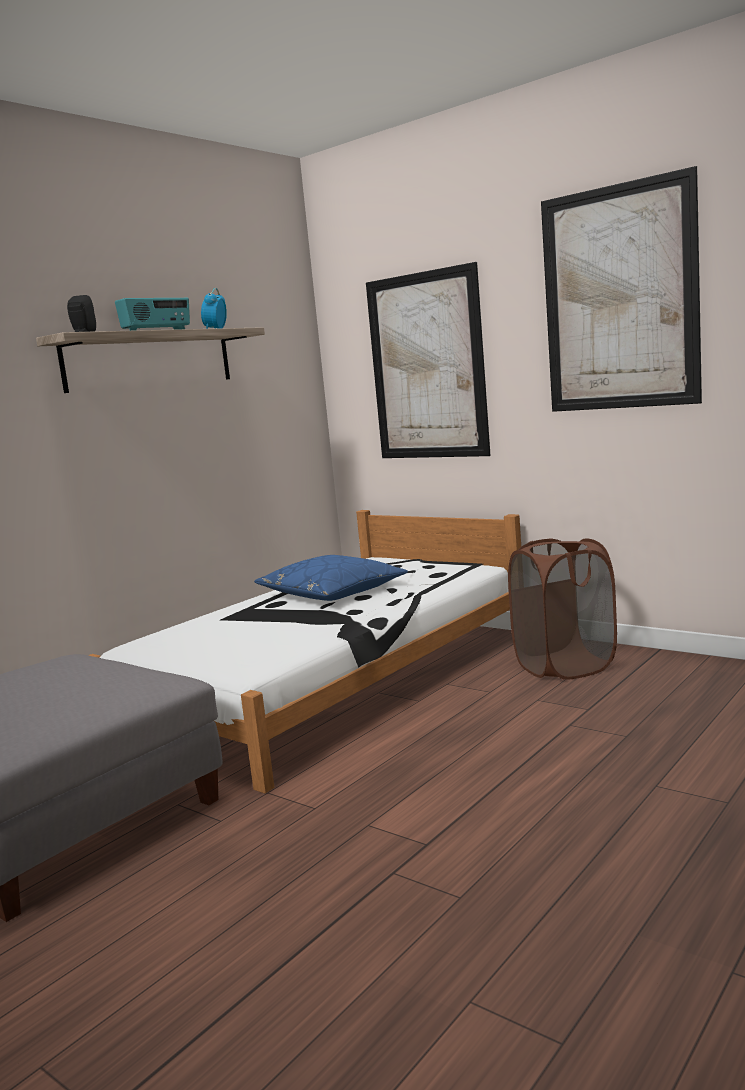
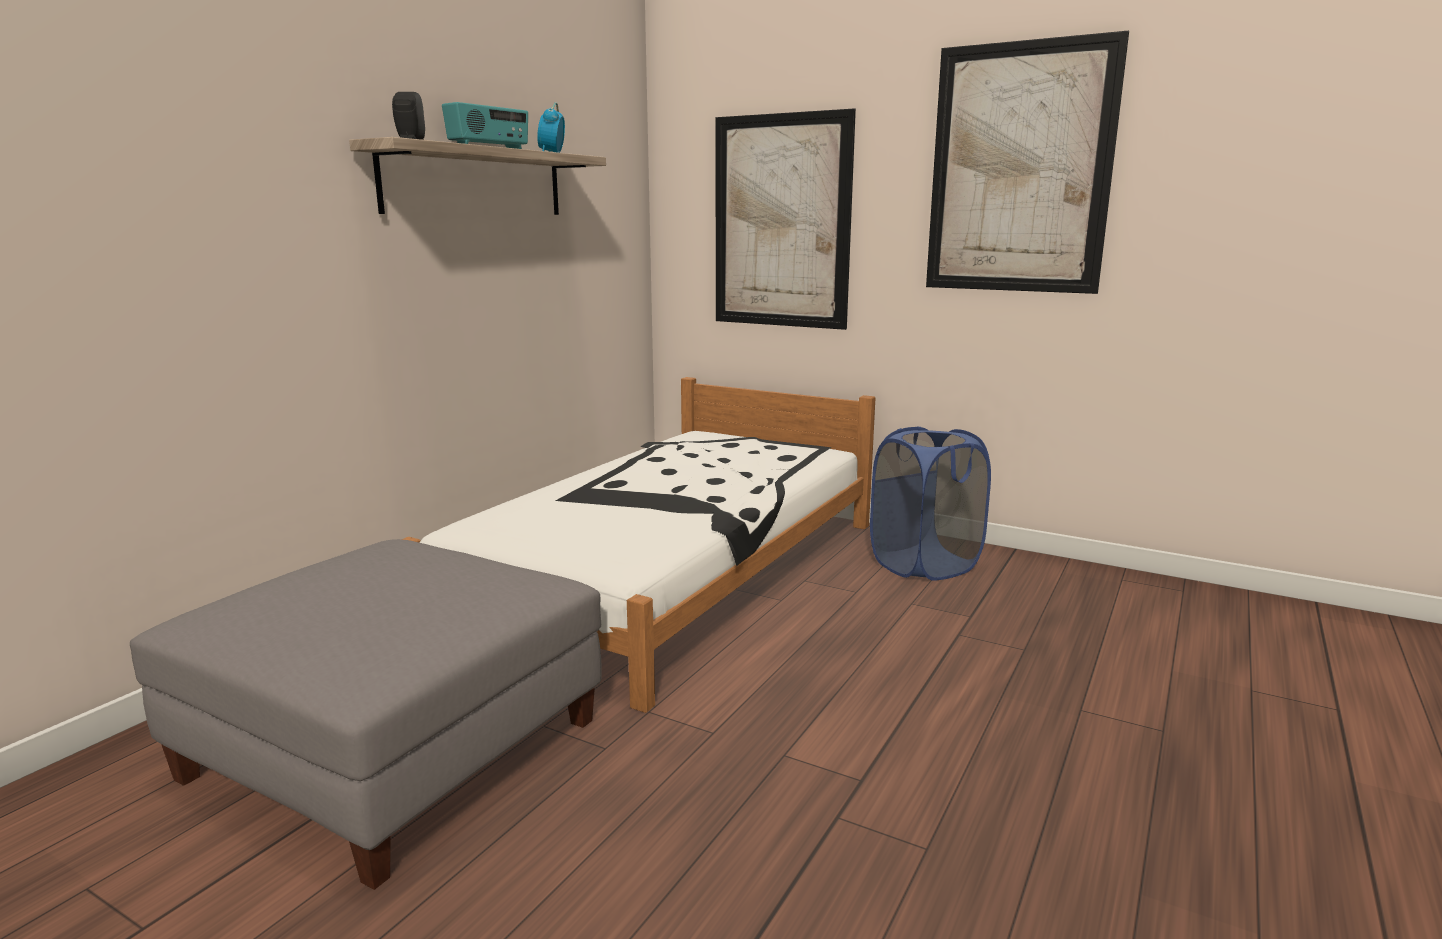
camera: 10 degrees left, 5 degrees up
(332, 593) = (676, 473): blue pillow -> none
(564, 666) = (924, 565): brown laundry basket -> blue laundry basket

